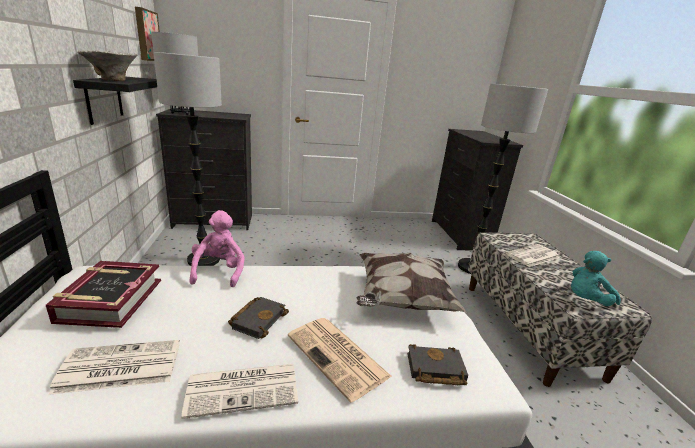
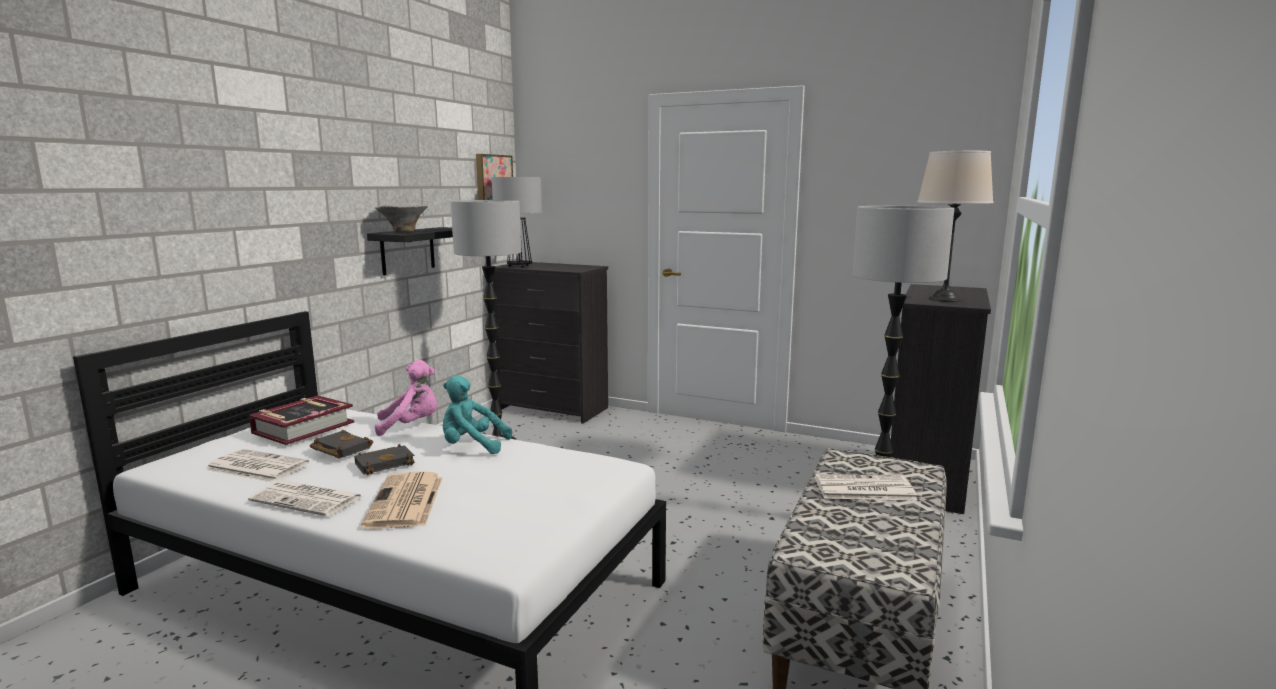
camera: 35 degrees right, 10 degrees down
(219, 271) = (411, 425): pink plush toy -> pink plush toy turned 45 degrees clockwise
(402, 299) = (547, 481): pillow -> none
(434, 370) = (471, 533): black book -> black book (339, 449)
(490, 139) = (945, 299): none -> beige table lamp
(585, 301) = (838, 550): turquoise plush toy -> turquoise plush toy (472, 446)

